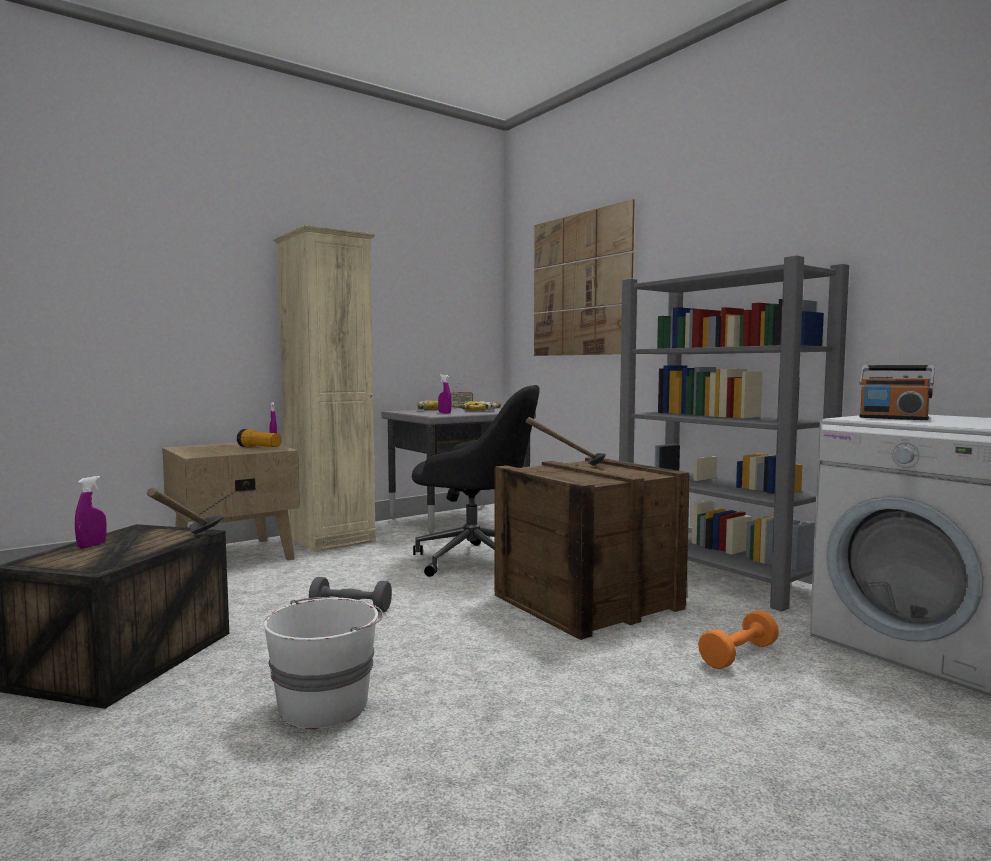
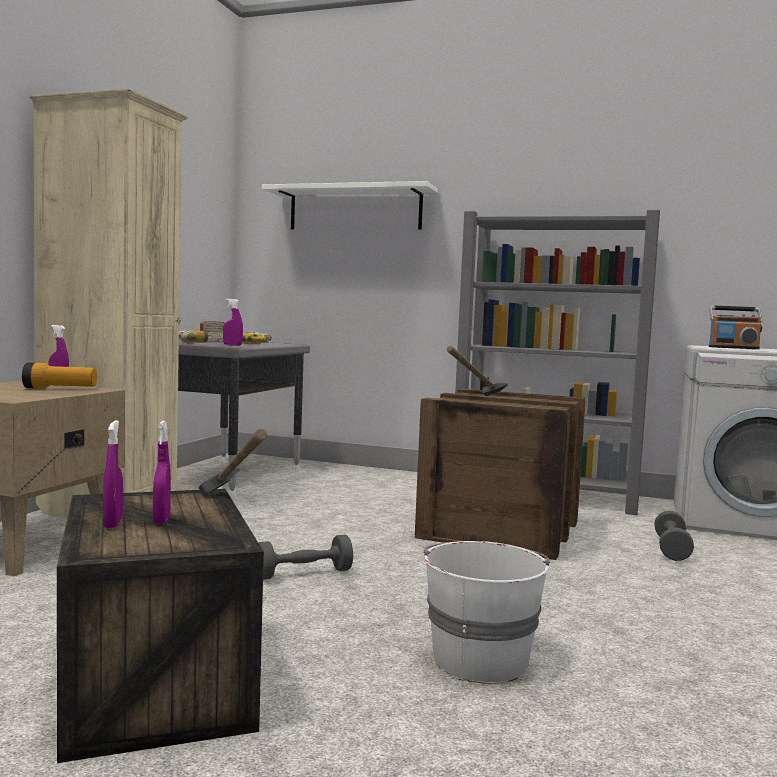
camera: 35 degrees left, 0 degrees up
(119, 547) = (161, 520): none -> purple spray bottle
(473, 560) = (326, 510): black office chair -> none
(580, 285) = (355, 209): picture -> white shelf
(738, 655) = (671, 549): orange dumbbell -> grey dumbbell

